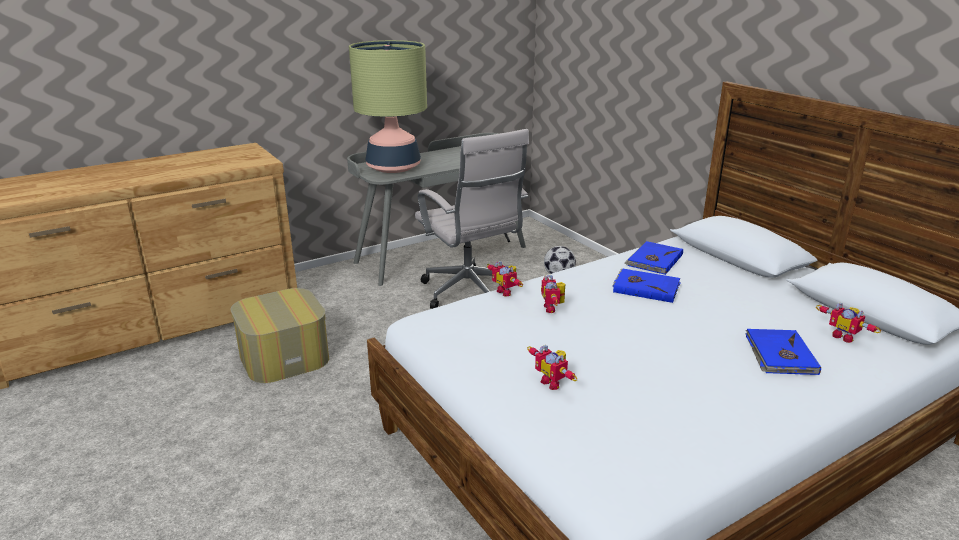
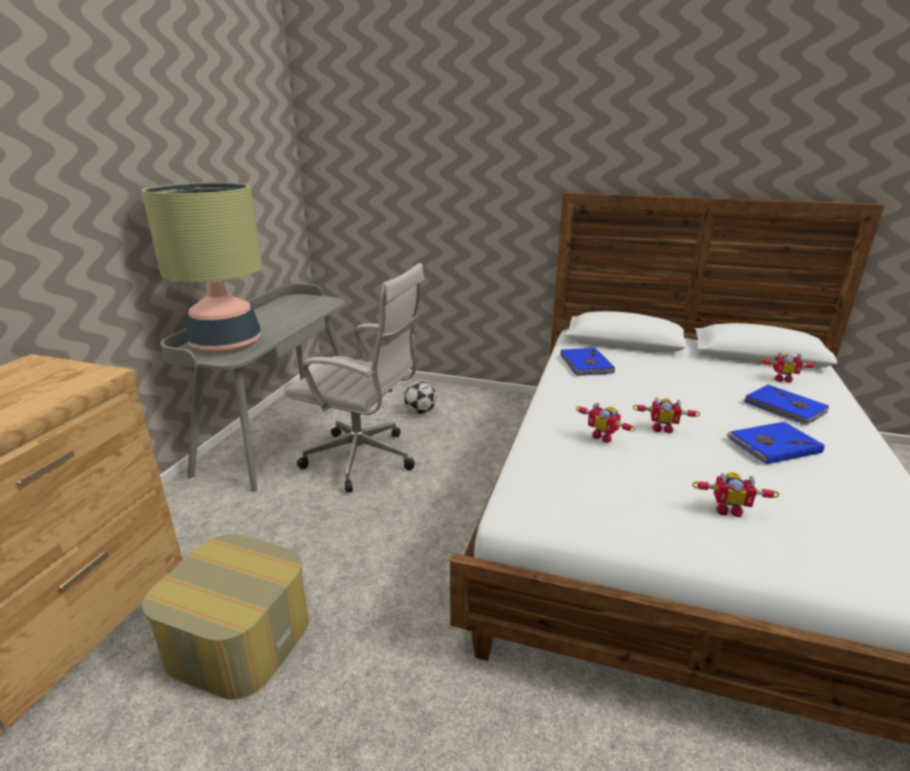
camera: 40 degrees left, 0 degrees up
(506, 291) = (536, 437): toy robot -> toy robot (662, 428)
(645, 287) = (623, 389): blue book -> blue book (772, 445)

